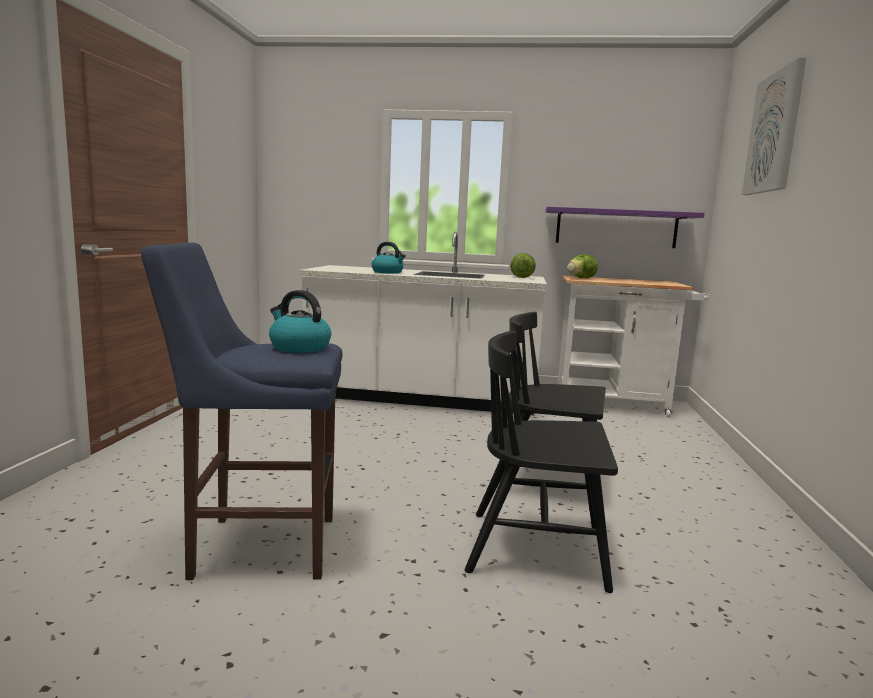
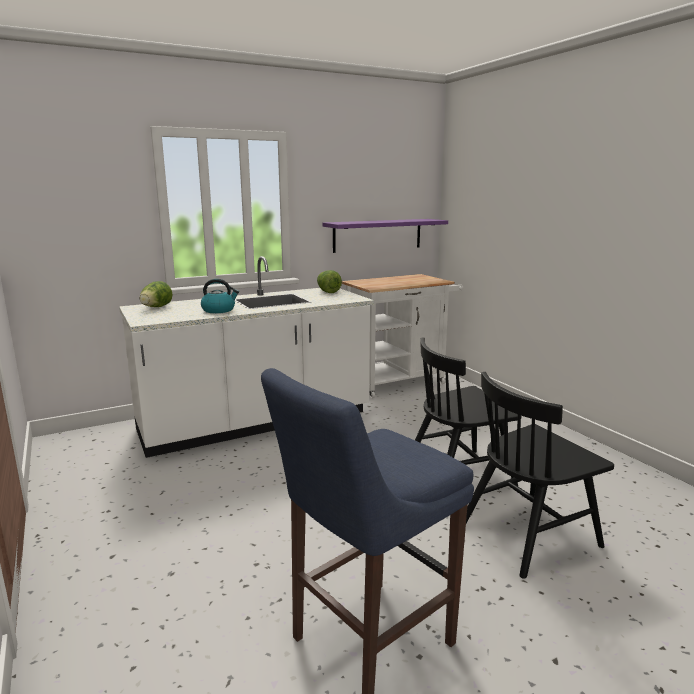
camera: 35 degrees left, 5 degrees up
(299, 347) = (393, 447): kettle -> none
(580, 278) = (368, 284): lettuce -> lettuce (156, 307)
(774, 133) = (519, 167): picture -> none

